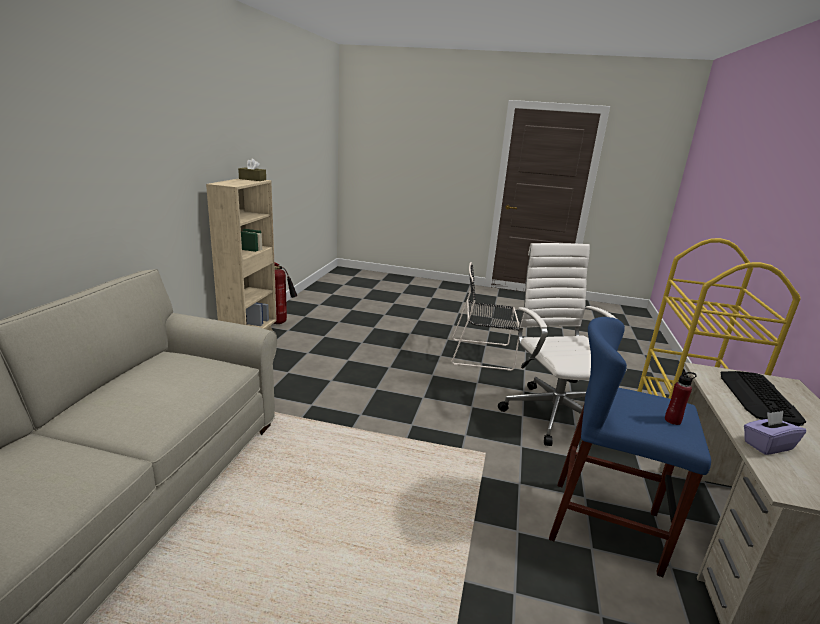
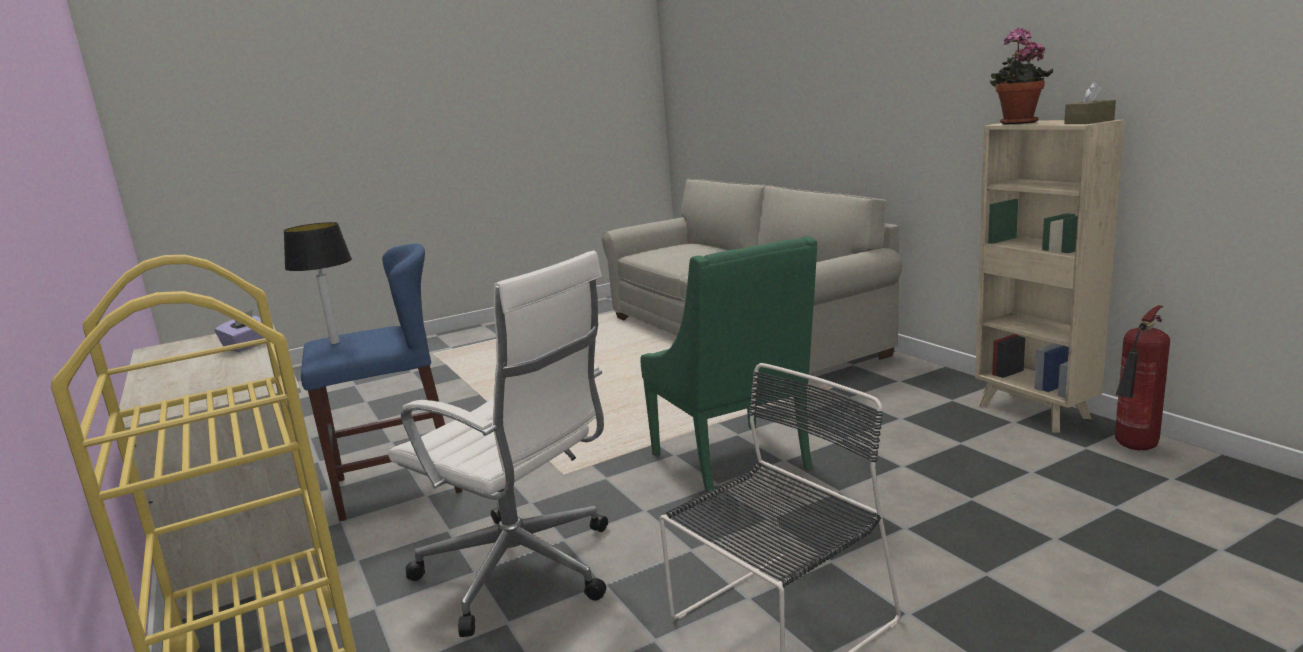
camera: 140 degrees right, 5 degrees down
(237, 184) = (1016, 123): none -> potted plant
(396, 401) = (734, 462): none -> green armchair
(672, 420) = (334, 342): red bottle -> table lamp
(758, 397) = (217, 381): keyboard -> none

